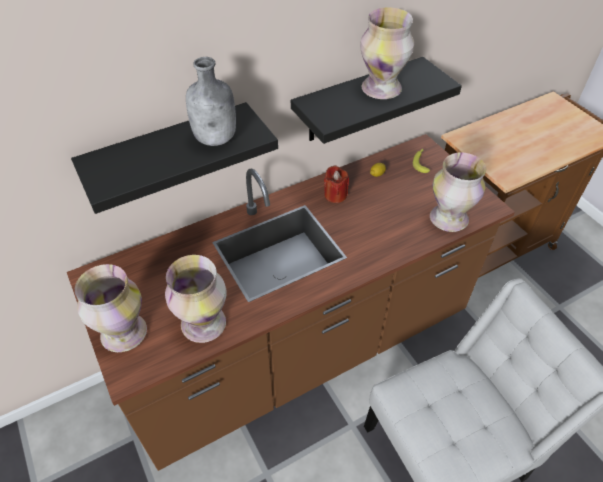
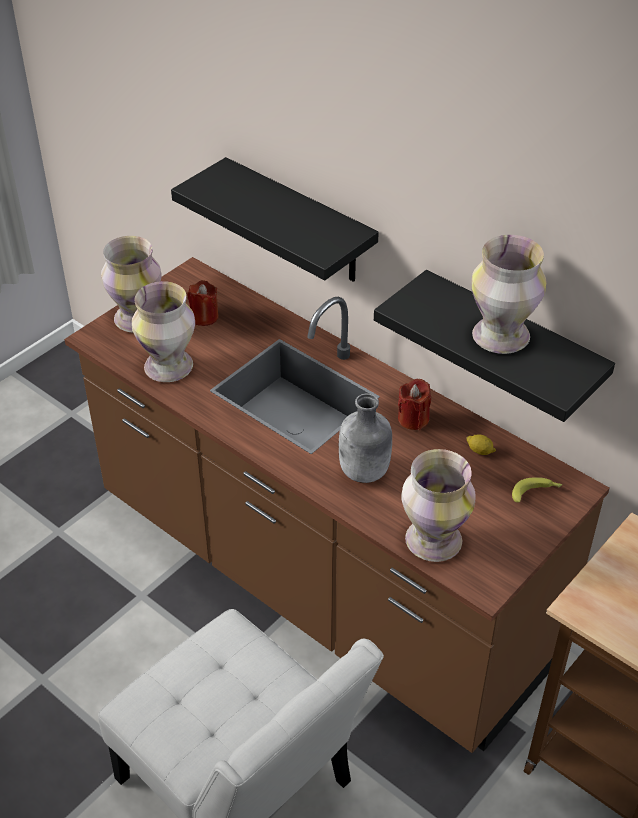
camera: 70 degrees right, 5 degrees down
(154, 283) = (204, 317): none -> red candle
(216, 138) = (301, 229): grey bottle -> grey bottle (364, 472)

